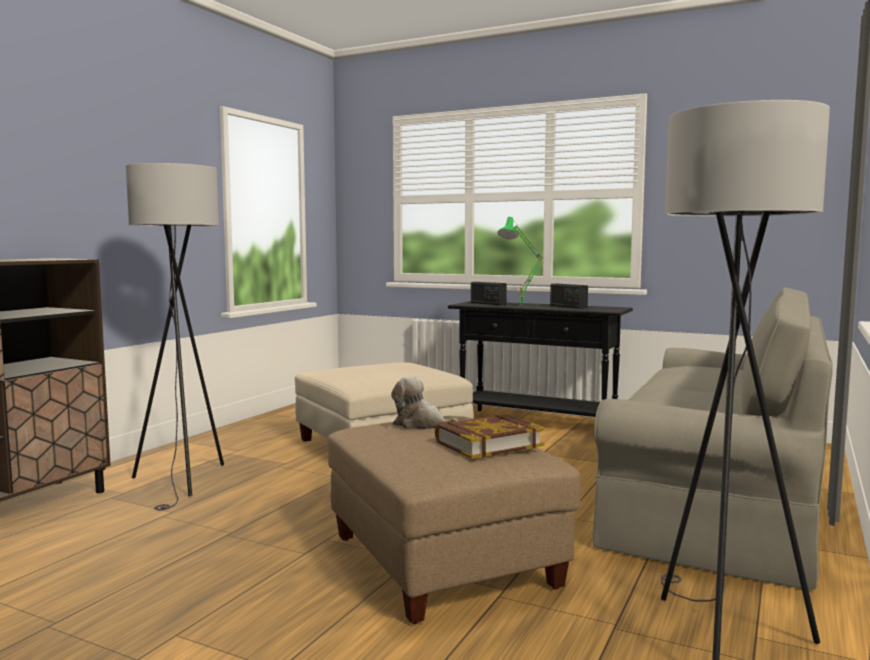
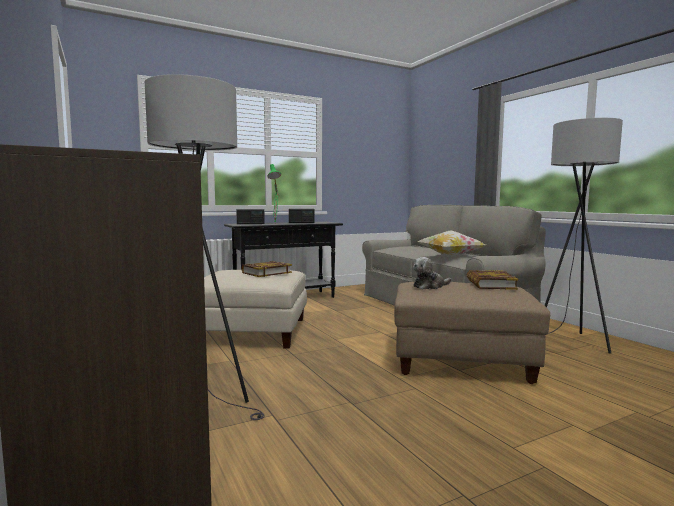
camera: 55 degrees left, 0 degrees up
(399, 372) = (266, 272): none -> book
(669, 394) = (450, 256): none -> pillow

